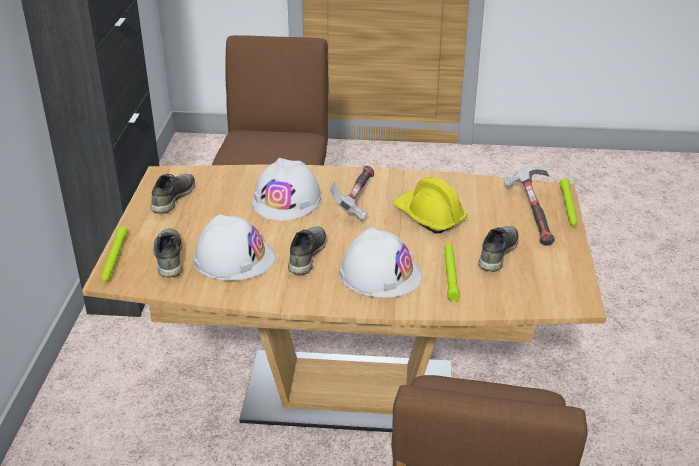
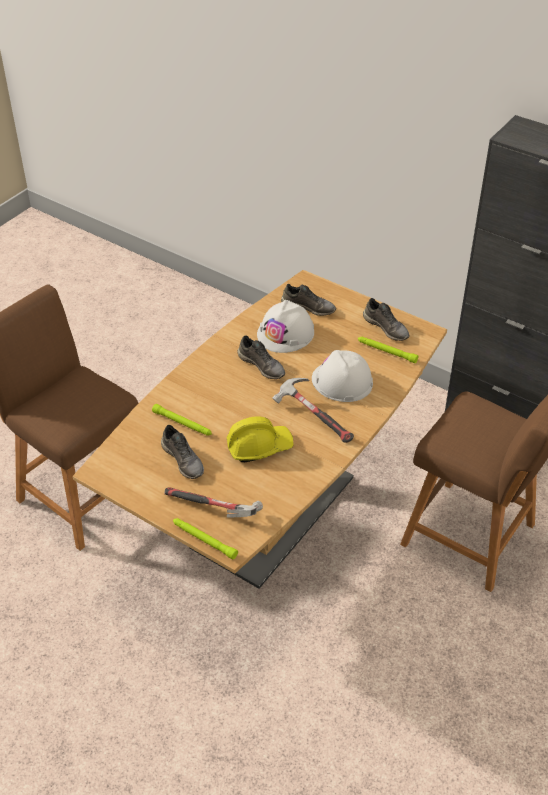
camera: 120 degrees right, 10 degrees up
(114, 259) = (325, 286): green flashlight -> green flashlight (386, 351)
(380, 274) = (212, 390): white hard hat -> none

